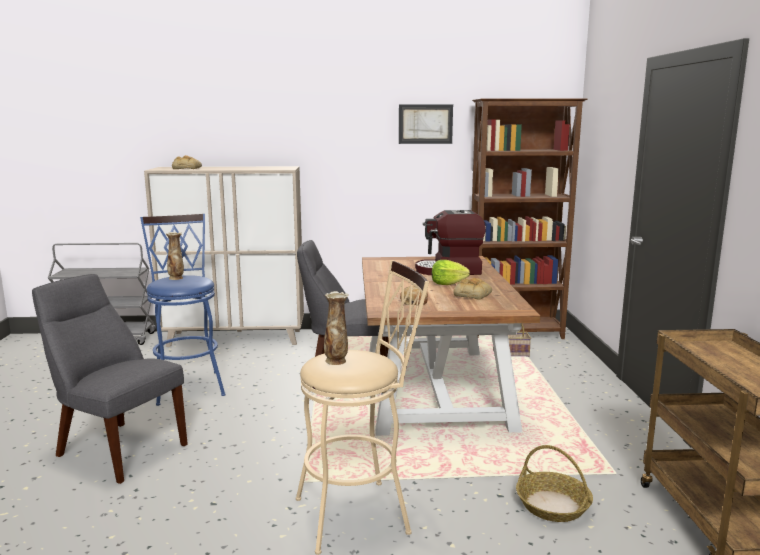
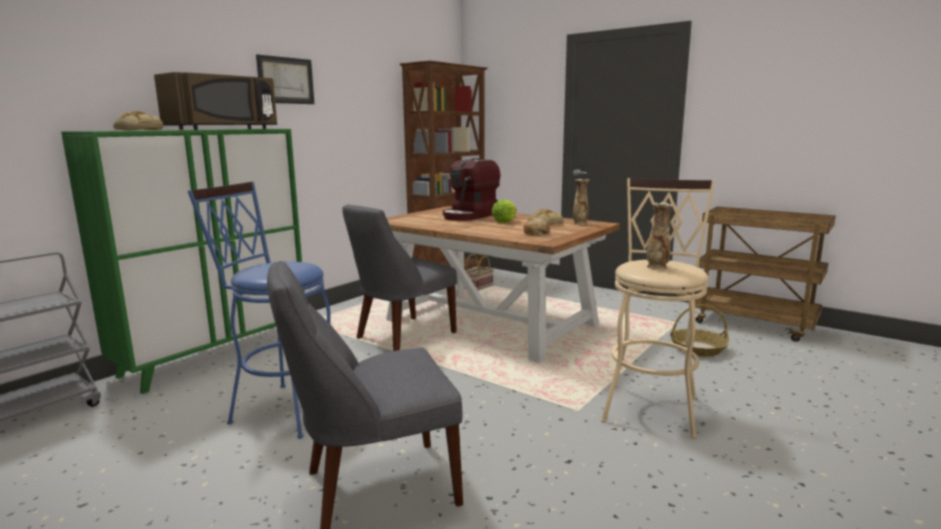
camera: 50 degrees left, 0 degrees up
(176, 278) = (266, 267): vase -> vase (580, 223)
(235, 338) = (216, 355): beige cabinet -> green cabinet
(250, 168) = (225, 129): none -> brown microwave
(425, 124) = (364, 85): picture -> picture (286, 80)

